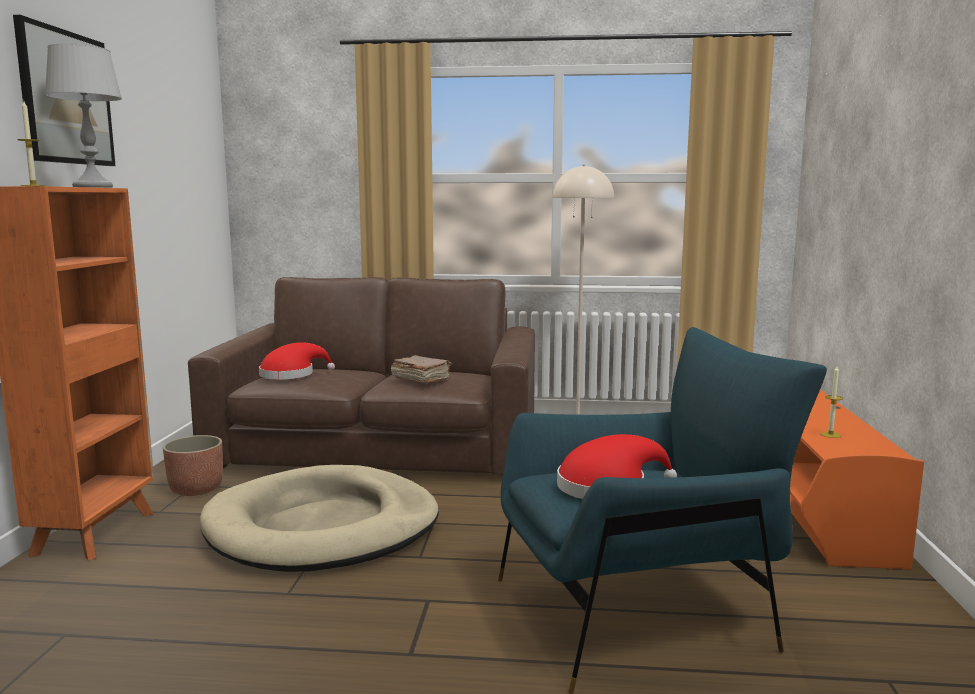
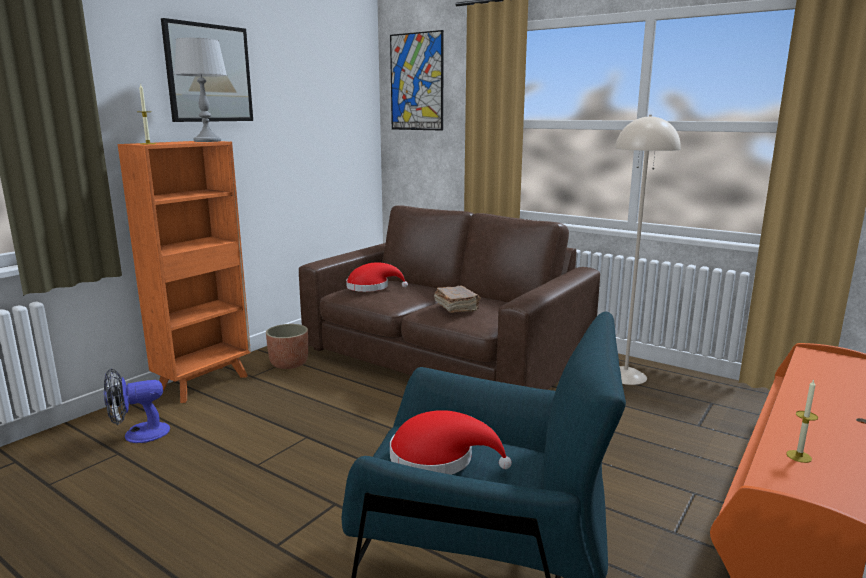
camera: 30 degrees right, 5 degrees up
(68, 607) = (138, 434): none -> fan
(281, 130) = (416, 82): none -> picture
(323, 527) = (332, 417): beige dog bed -> none

